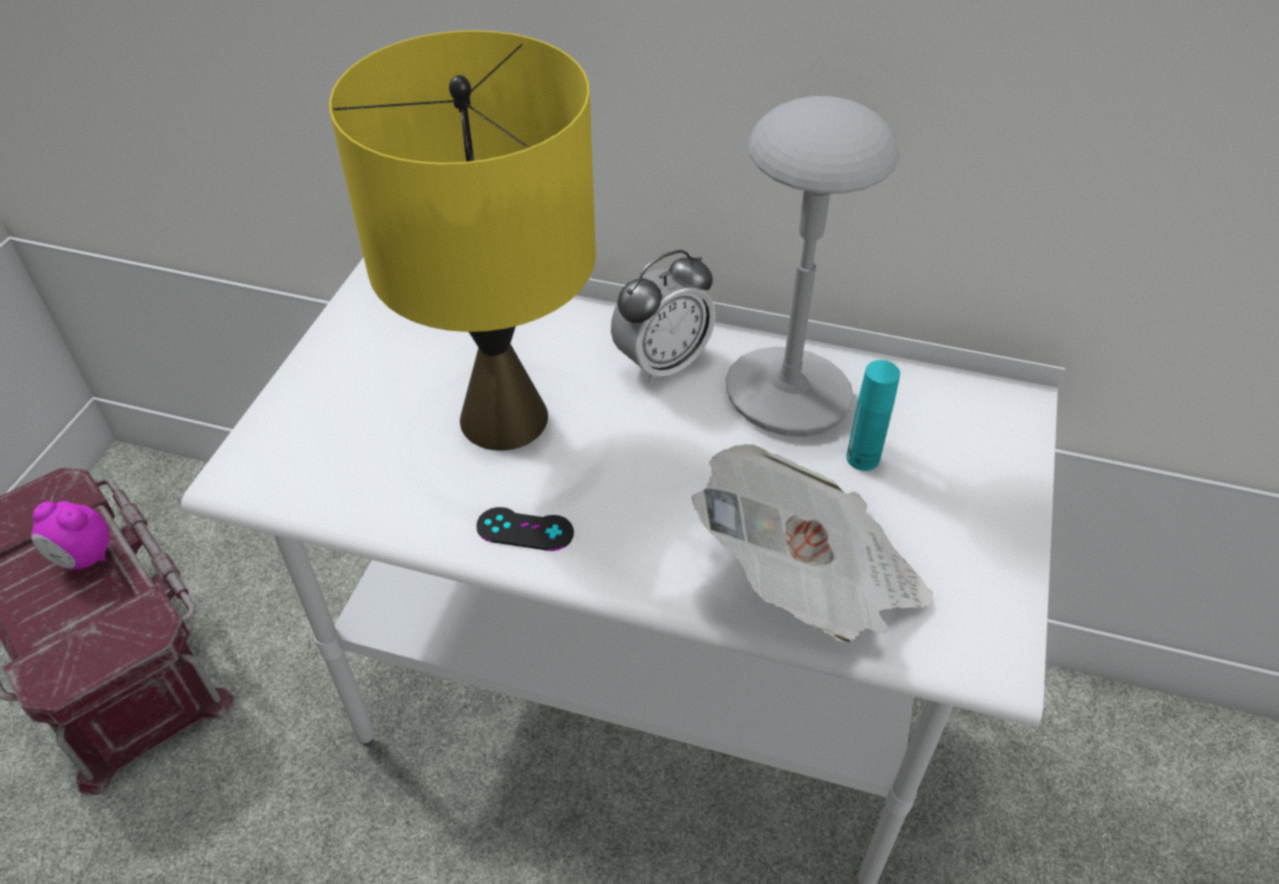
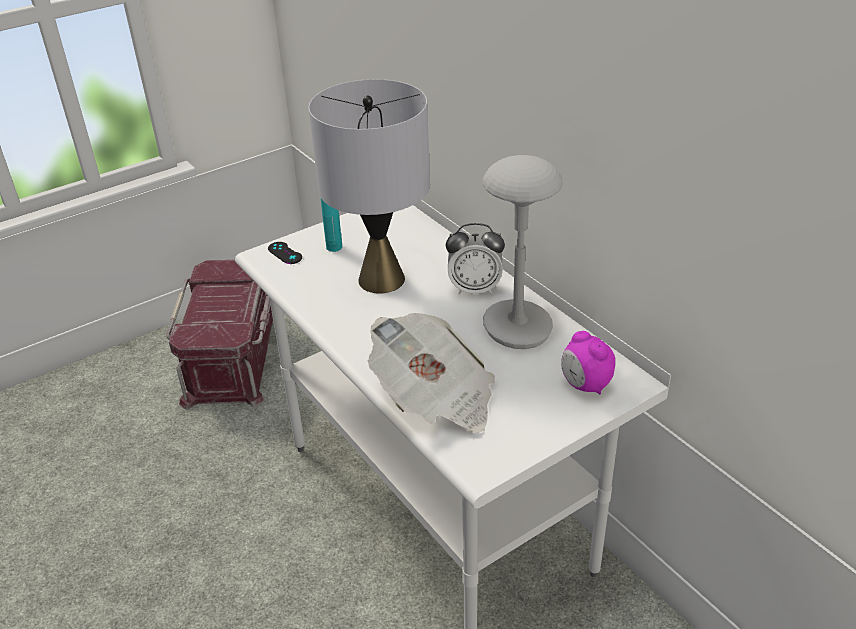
camera: 40 degrees right, 10 degrees down
(83, 557) = (236, 298): alarm clock -> alarm clock (585, 385)
(505, 418) = (382, 280): yellow table lamp -> grey table lamp
(525, 529) = (342, 323): black game controller -> black game controller (285, 253)
(863, 458) = (521, 367): turquoise bottle -> turquoise bottle (334, 247)

